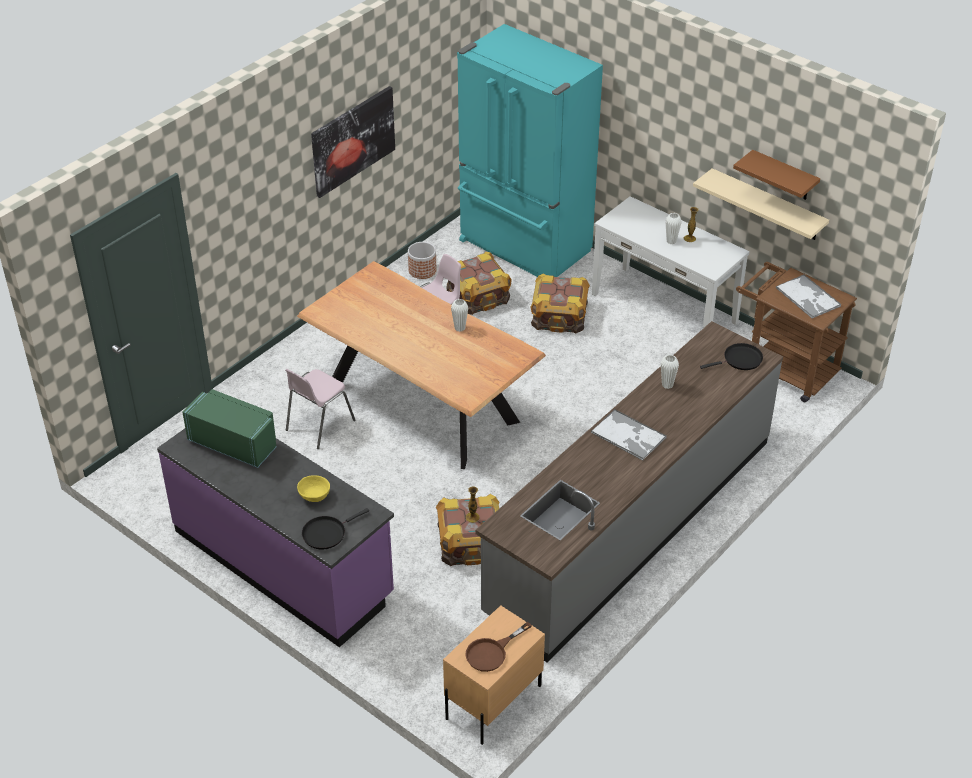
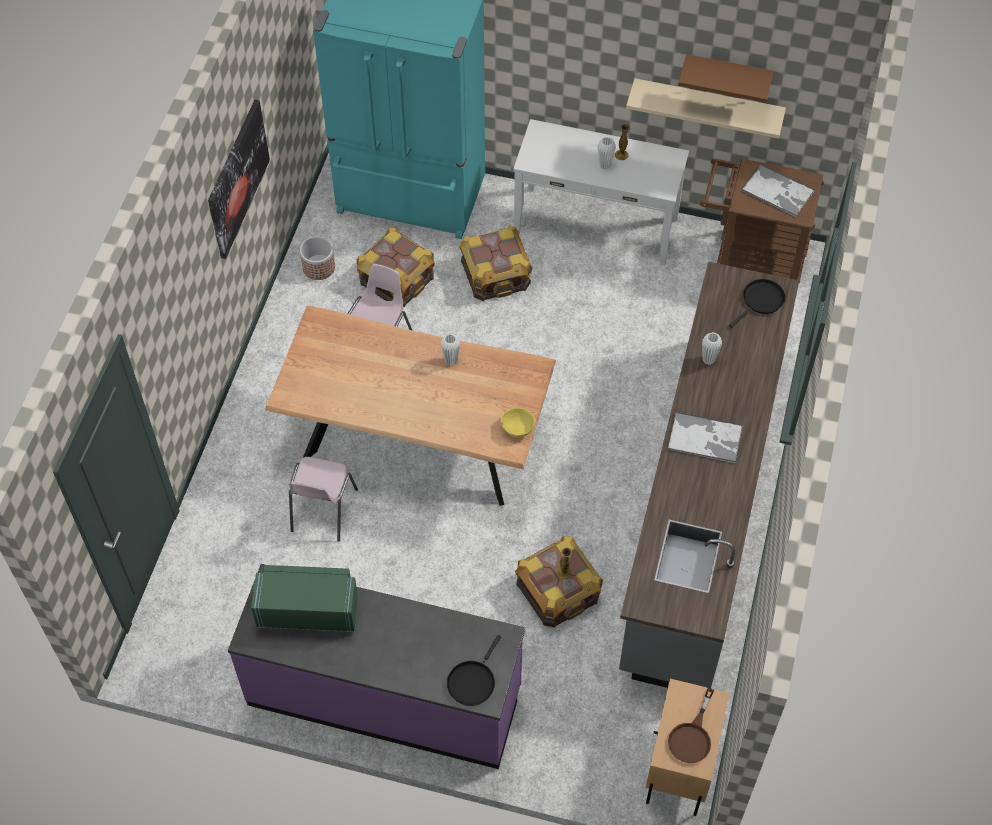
camera: 25 degrees left, 15 degrees up
(314, 496) = (433, 641): yellow bowl -> yellow bowl (518, 429)

